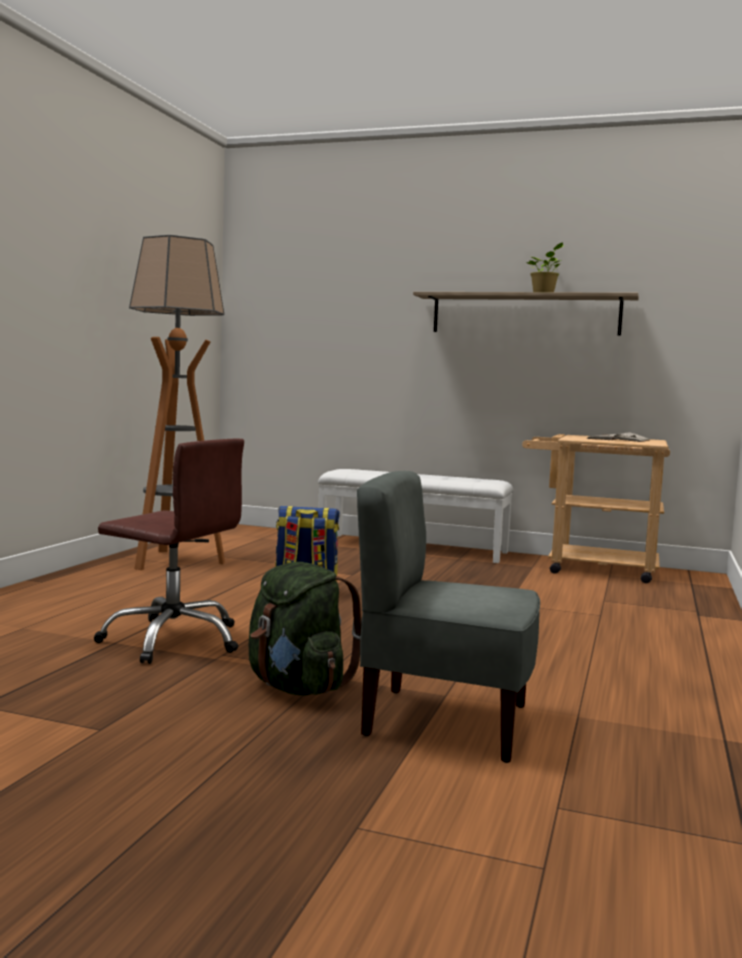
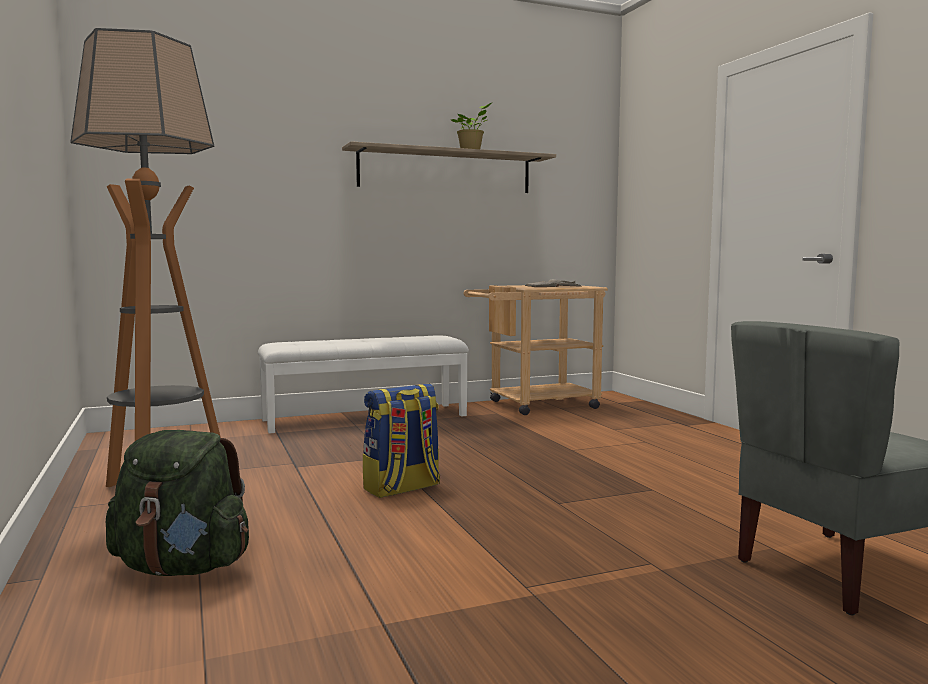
camera: 40 degrees left, 0 degrees up
(173, 639) = (433, 591): brown office chair -> none
(297, 687) = (679, 592): green backpack -> green backpack (183, 567)

